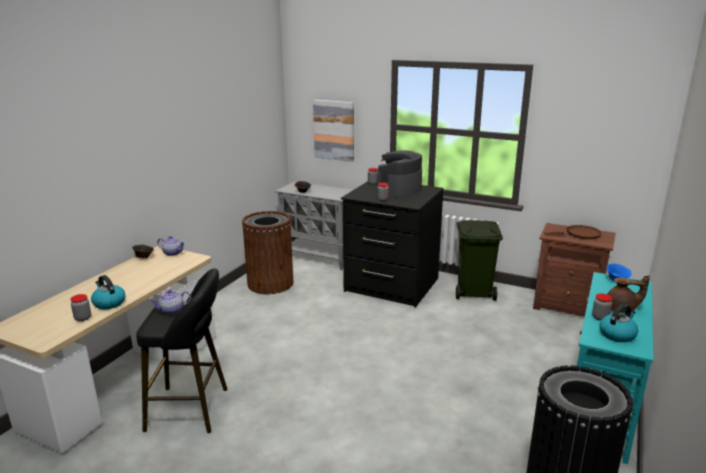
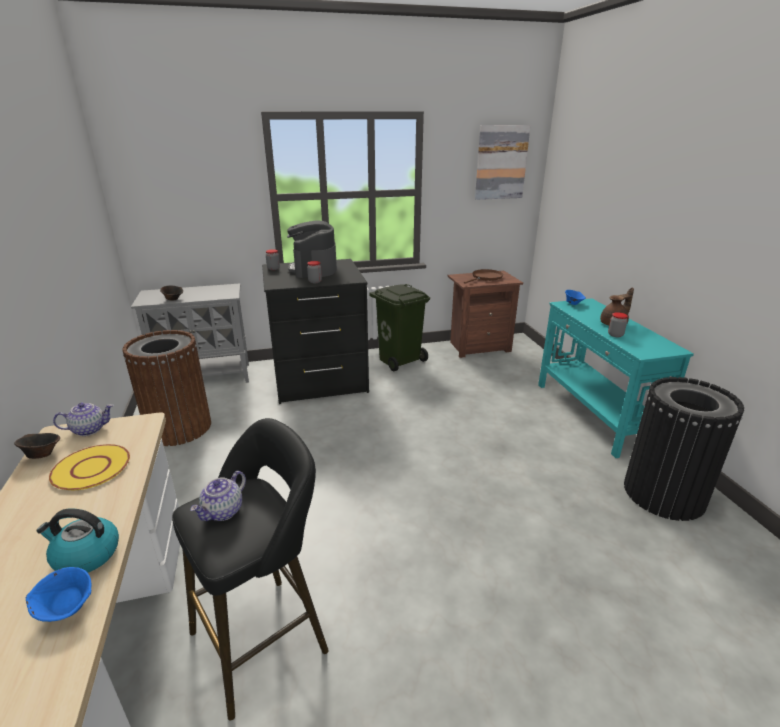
camera: 40 degrees left, 5 degrees up
(83, 318) = (68, 609): jar -> blue bowl
(151, 270) = (91, 468): none -> yellow plate
(334, 130) = (191, 212): picture -> picture (501, 162)
(617, 334) = (646, 343): kettle -> none

